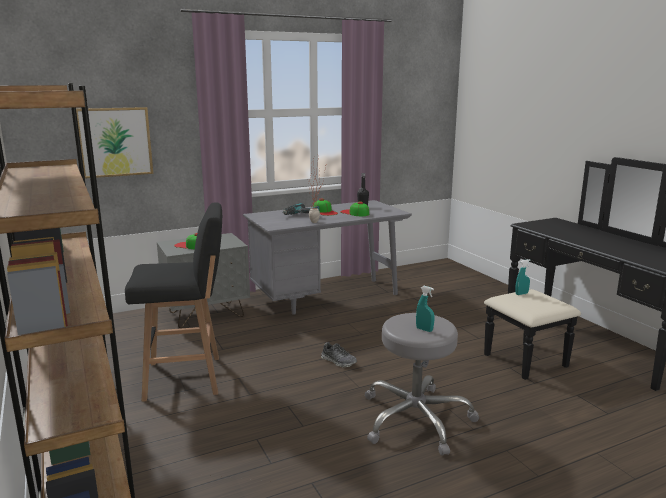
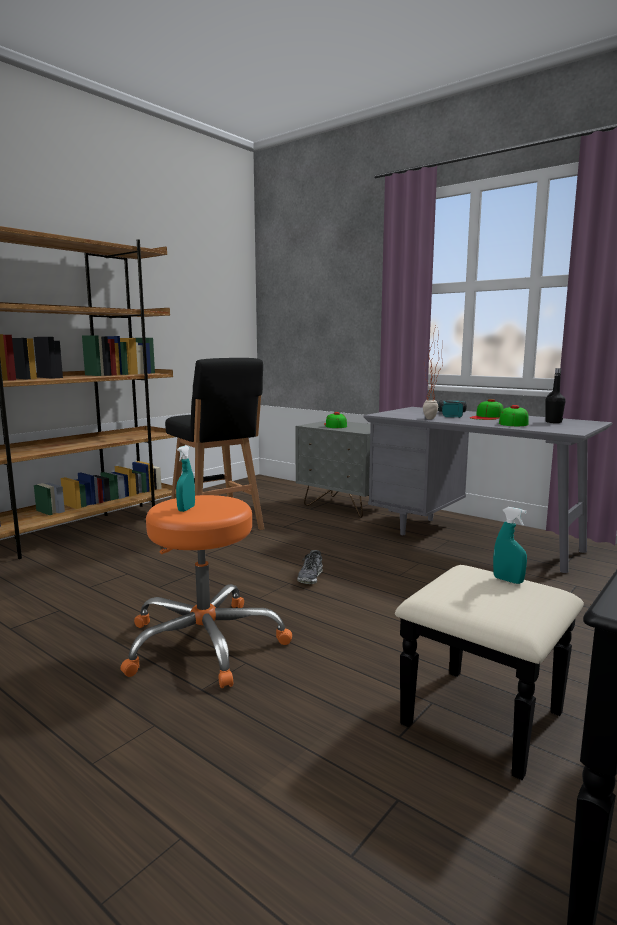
camera: 65 degrees right, 5 degrees down
(115, 142) = (321, 319): picture -> none
(416, 419) = (205, 643): grey stool -> orange stool

